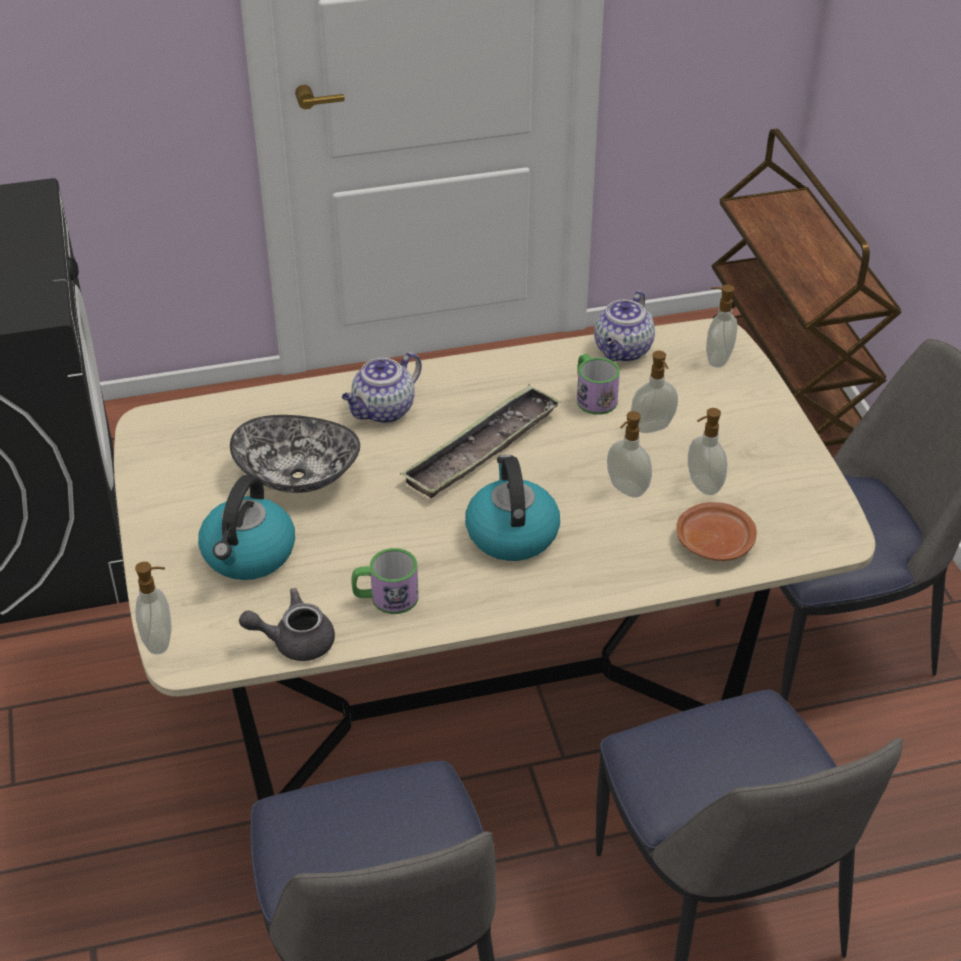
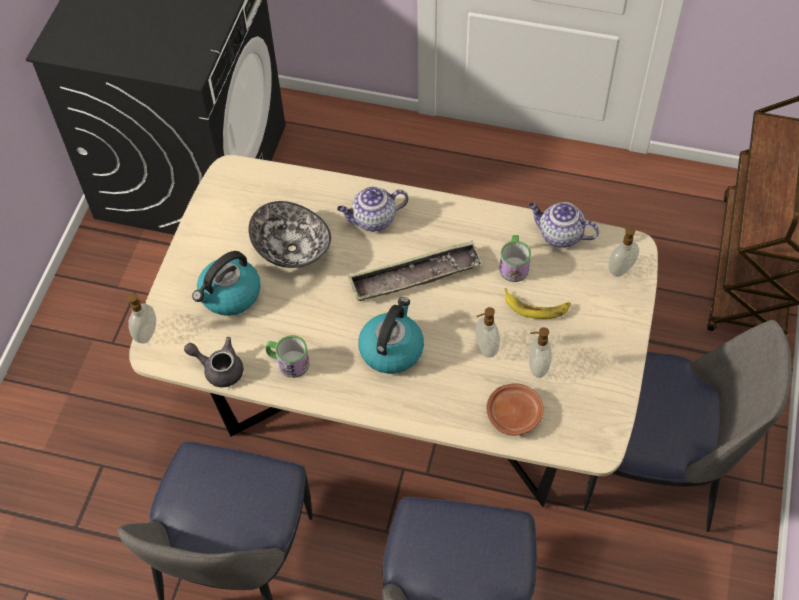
camera: 30 degrees right, 15 degrees up
(623, 351) = (559, 235): teapot -> teapot turned 60 degrees clockwise
(653, 428) = (536, 307): soap dispenser -> banana

